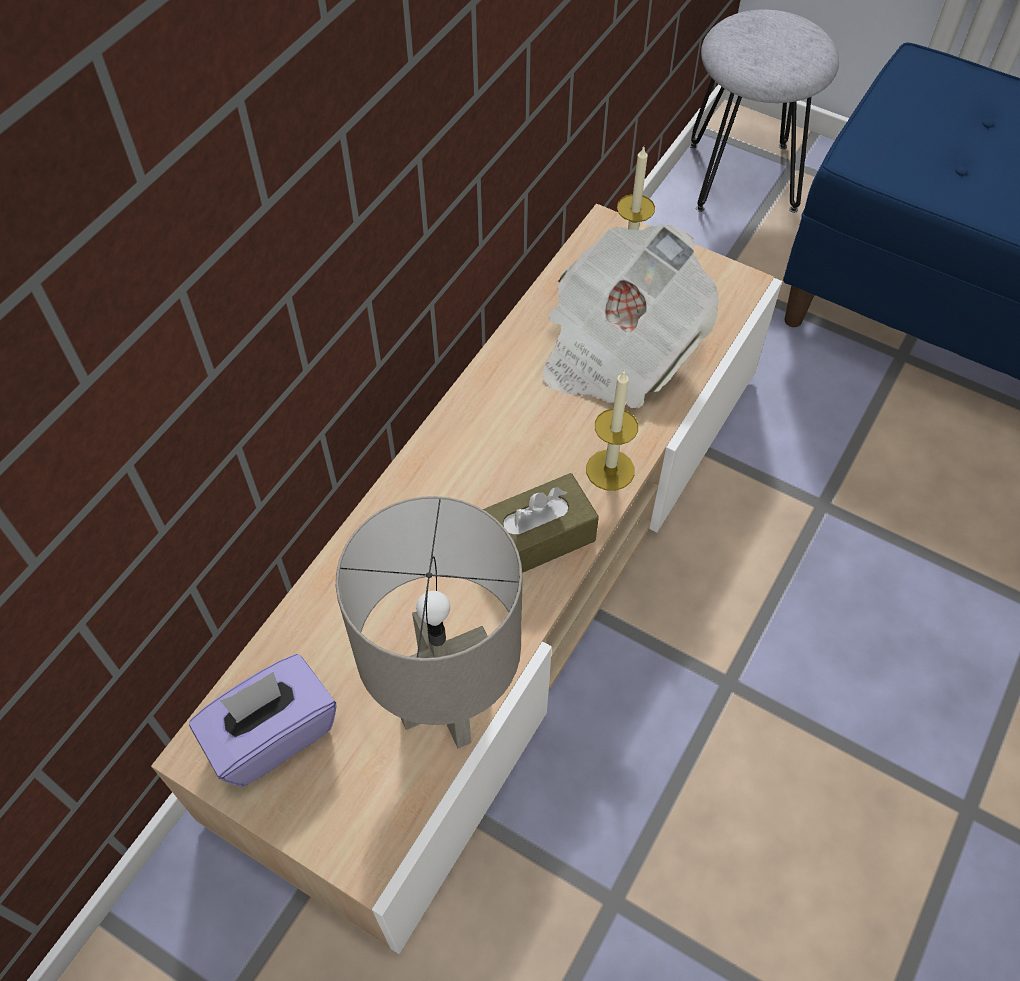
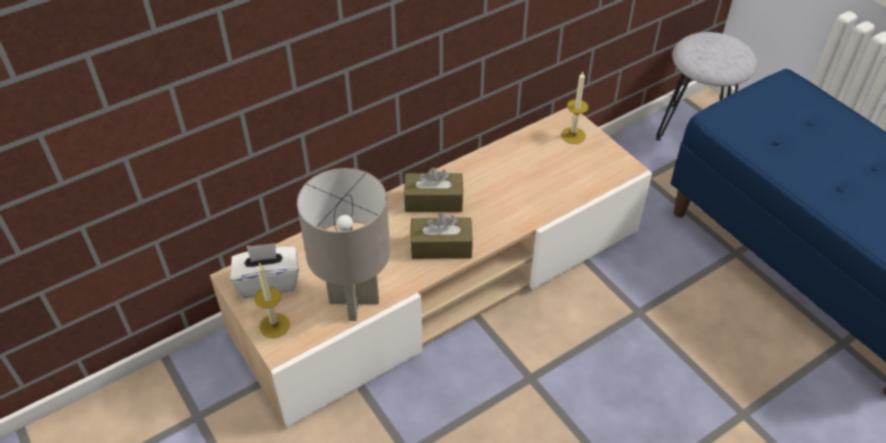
camera: 25 degrees right, 10 degrees down
(272, 734) = (268, 282): purple tissue box -> white tissue box
(474, 458) = (433, 201): none -> brown tissue box
(610, 470) = (499, 229): candle -> candle (274, 325)
(618, 348) = (539, 176): newspaper -> none

